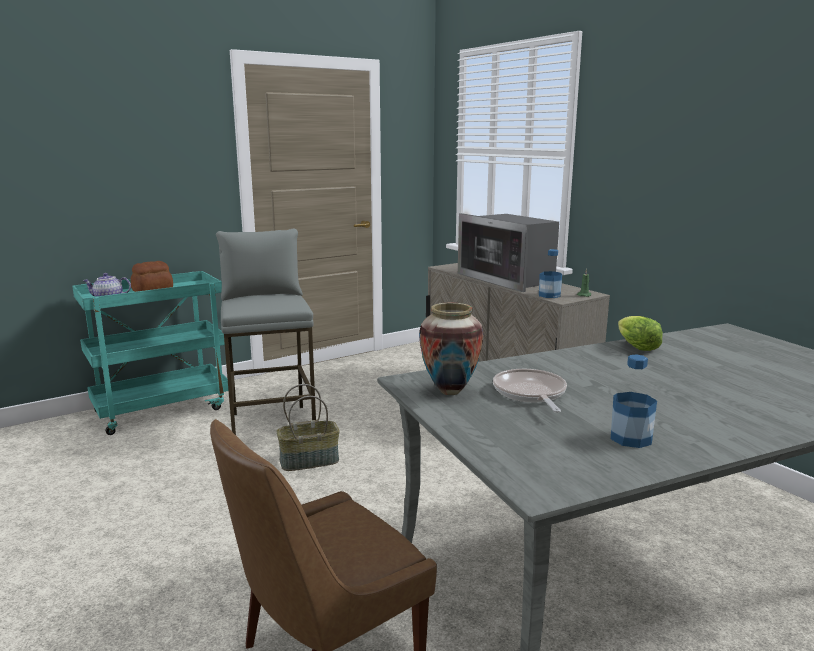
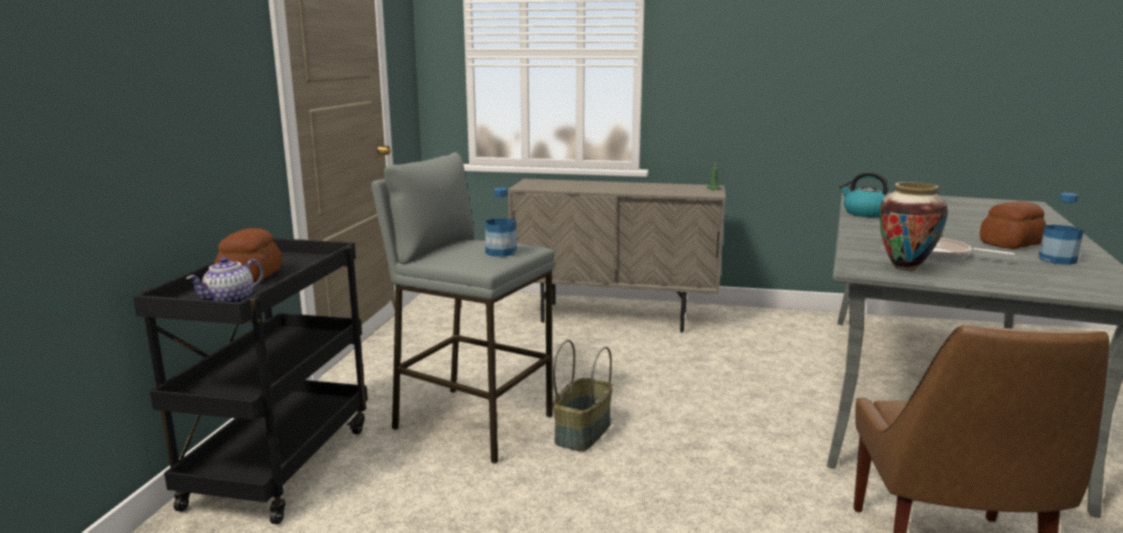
camera: 45 degrees left, 0 degrees up
(163, 409) = (280, 463): turquoise cart -> black cart
(508, 279) = (616, 187): microwave -> none
(549, 295) = (693, 193): bottle -> bottle (500, 252)
(635, 346) = (864, 213): lettuce -> kettle
(659, 412) = (1012, 243): none -> bread

